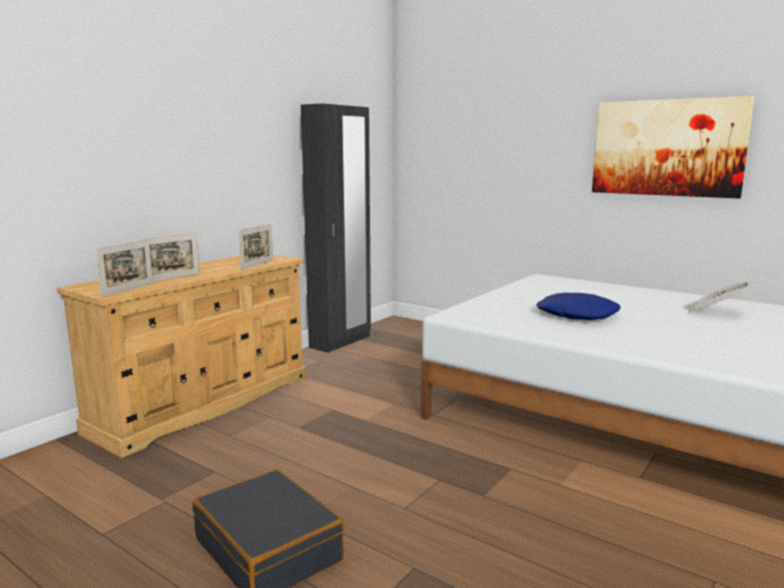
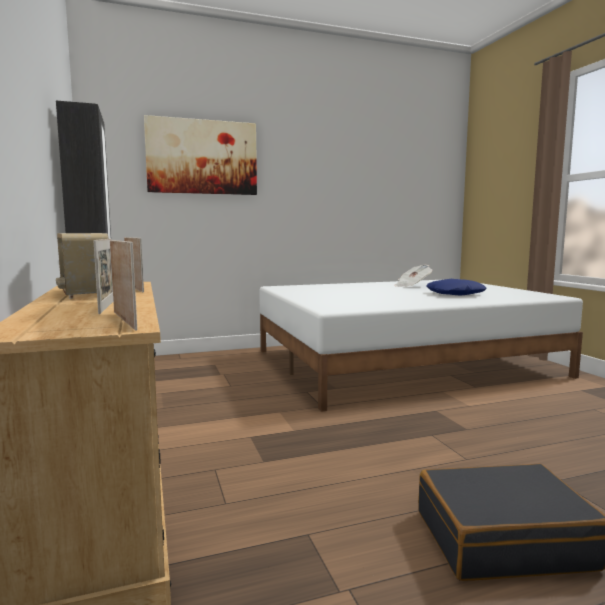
camera: 55 degrees left, 5 degrees down
(218, 264) = (83, 294): none -> radio
(577, 315) = (380, 296): blue pillow -> blue pillow (455, 294)
(667, 148) = (337, 185): picture -> picture (202, 157)

